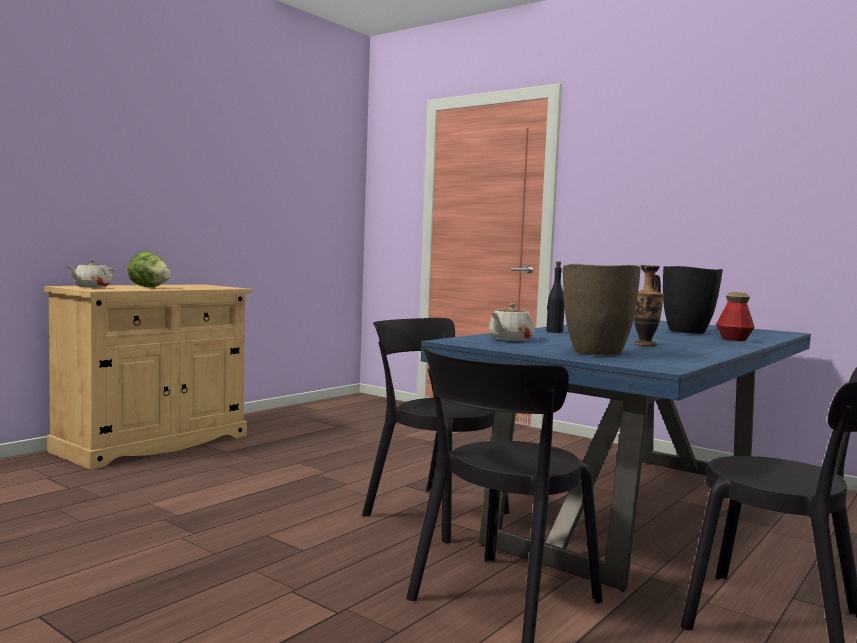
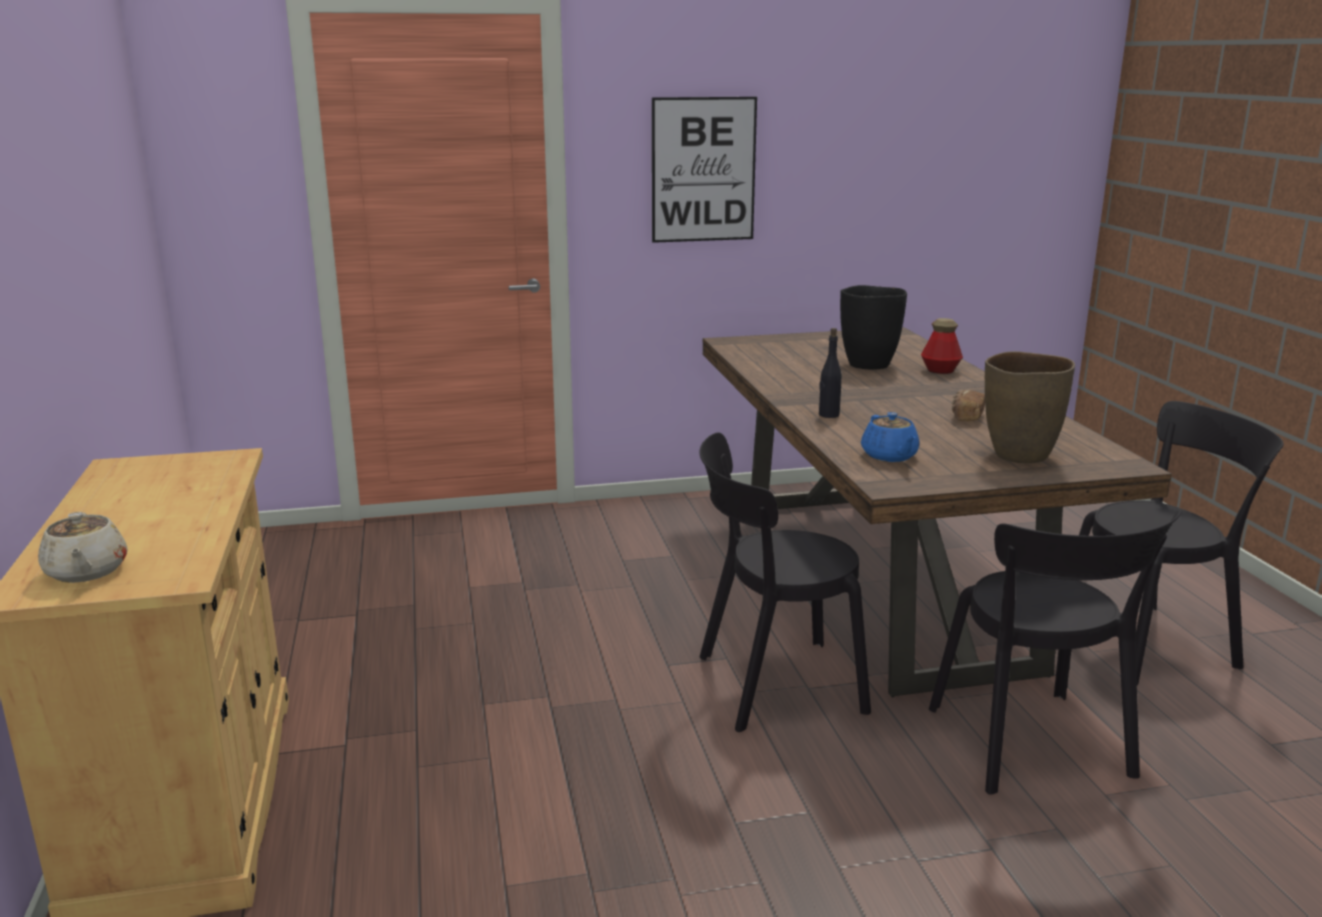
camera: 50 degrees left, 15 degrees up
(149, 287) = (144, 520): lettuce -> none
(509, 339) = (889, 456): beige teapot -> blue teapot
(633, 510) = (876, 580): blue dining table -> brown dining table
(645, 345) = (966, 417): vase -> bread
(646, 195) = (703, 170): none -> picture

